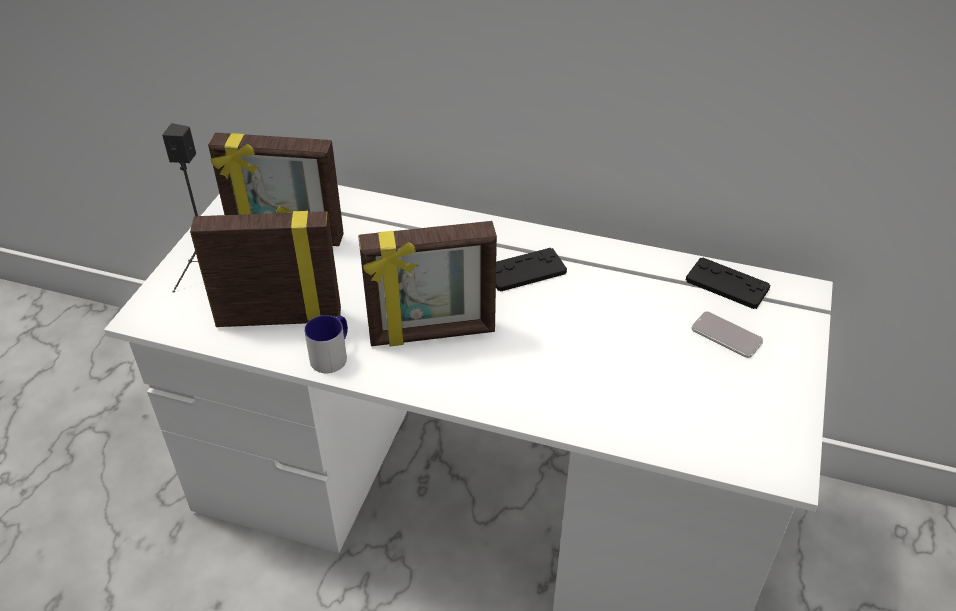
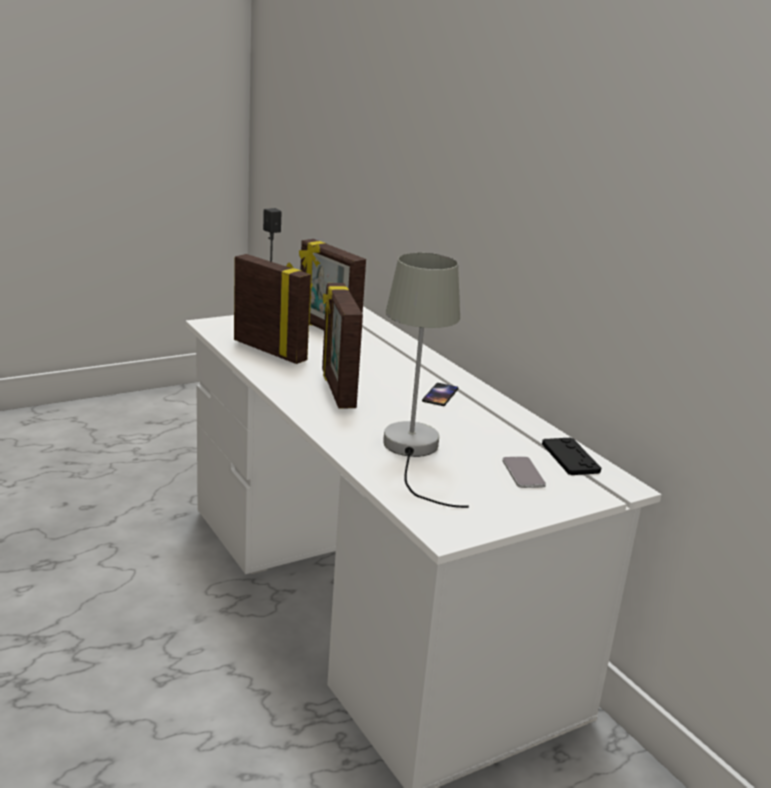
camera: 40 degrees right, 20 degrees down
(332, 355) = (271, 372): mug -> none
(432, 334) = (337, 390): picture frame -> picture frame turned 45 degrees clockwise
(525, 271) = (440, 395): black game controller -> phone
(618, 377) = (413, 452): none -> grey table lamp

